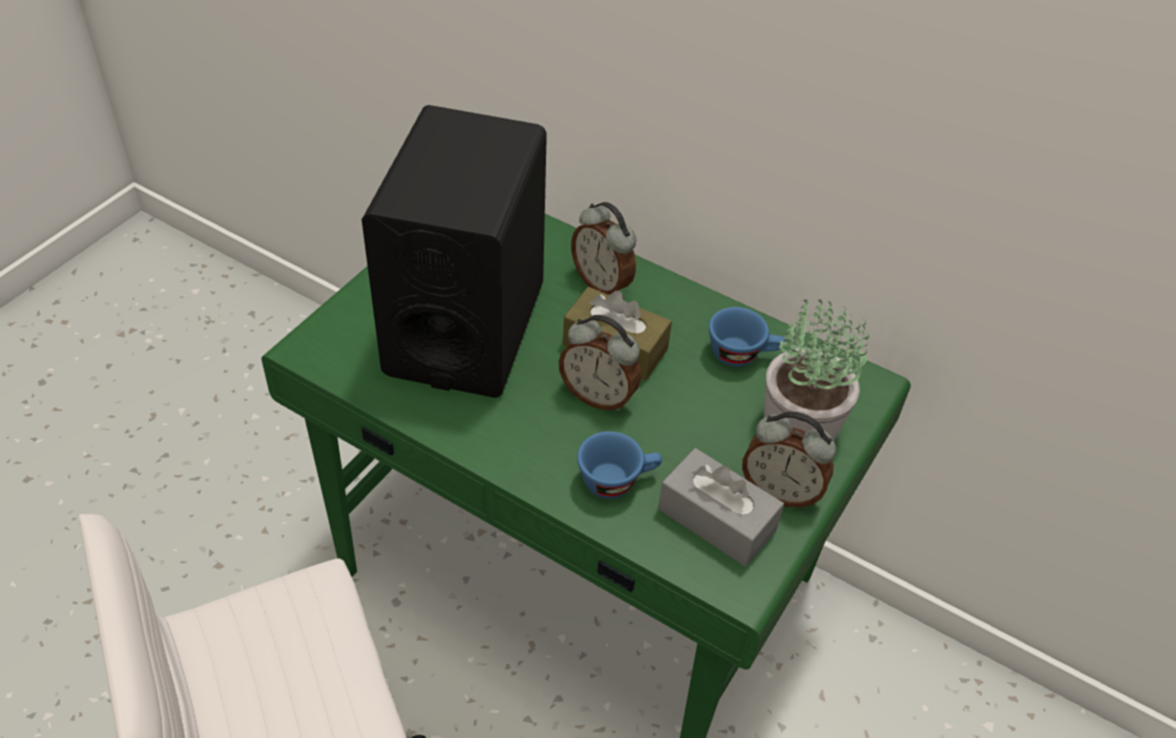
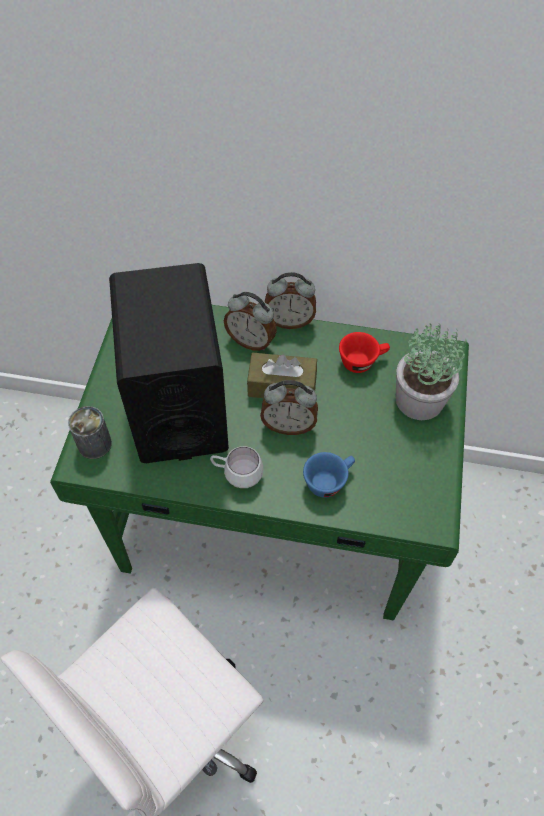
camera: 20 degrees left, 10 degrees up
(337, 333) = (94, 444): none -> can
(497, 429) = (237, 474): none -> white mug
(716, 519) = (400, 484): grey tissue box -> none
(742, 354) = (362, 361): blue cup -> red cup
(780, 491) = (428, 449): alarm clock -> alarm clock (289, 321)

